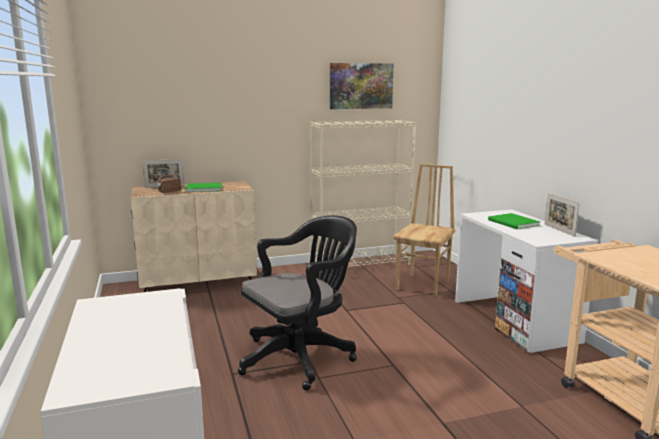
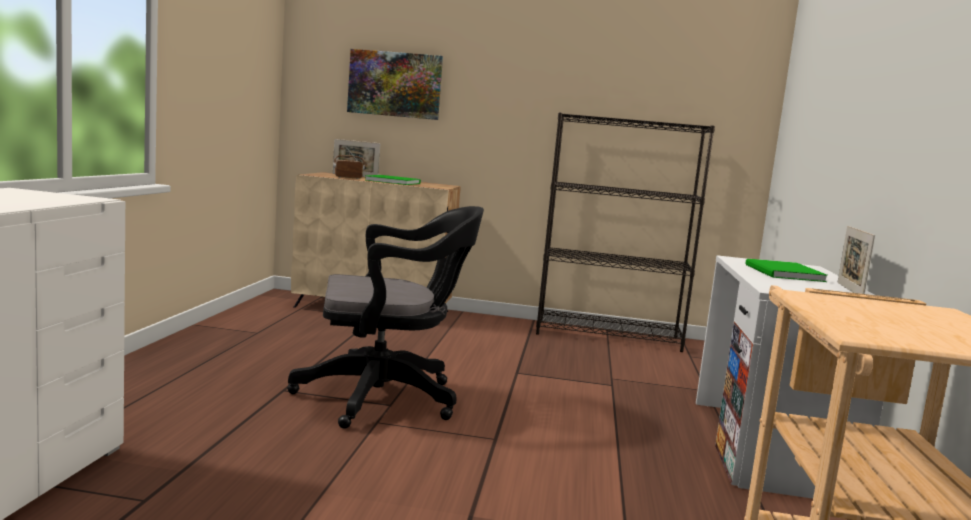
camera: 25 degrees right, 5 degrees down
(360, 264) = (608, 336): beige bookcase -> black bookcase
(361, 86) = (647, 71): picture -> picture (395, 84)
(424, 285) = (671, 376): brown chair -> none

